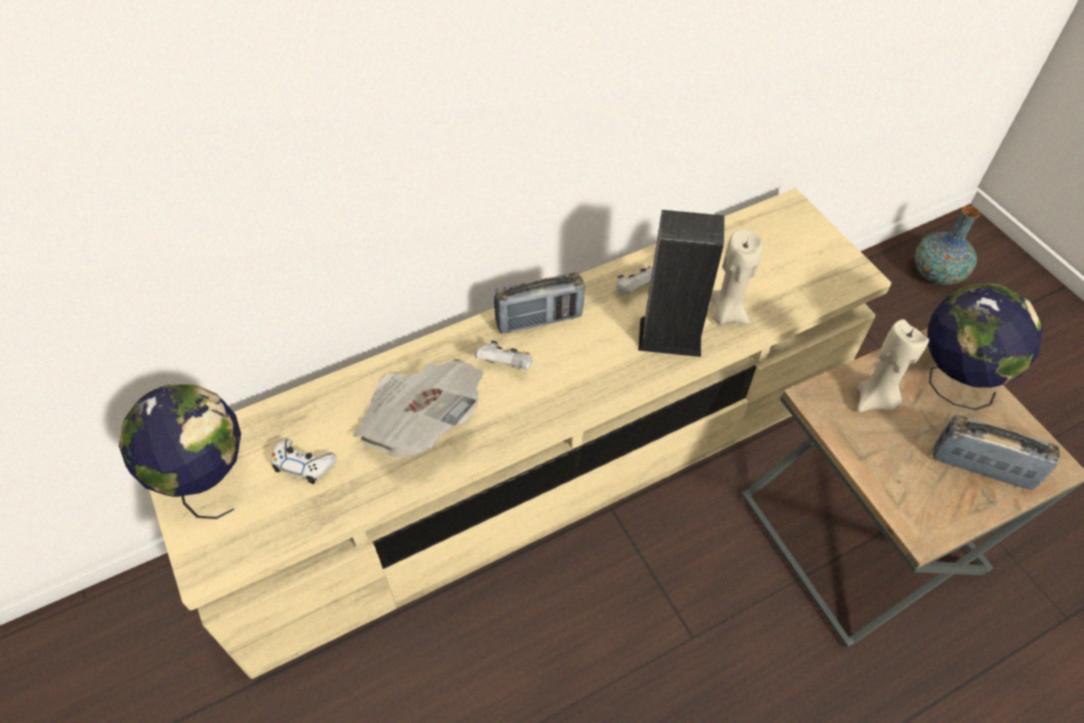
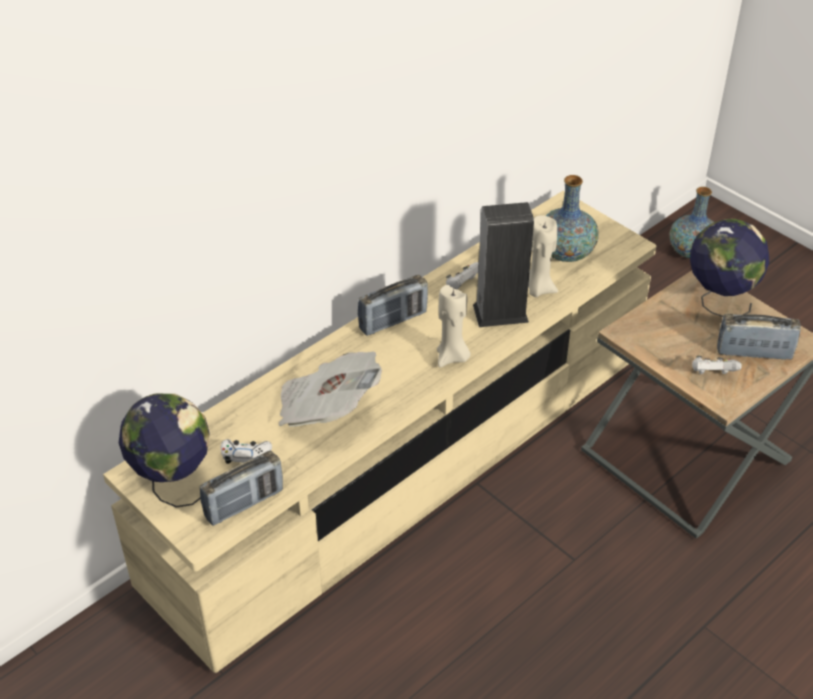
camera: 15 degrees left, 10 degrees down
(275, 533) = (244, 504): none -> radio
(506, 366) = (379, 357): white game controller -> white game controller (712, 374)
(774, 271) = (565, 253): none -> vase
(875, 400) = (667, 325): beige candle -> beige candle (452, 357)

